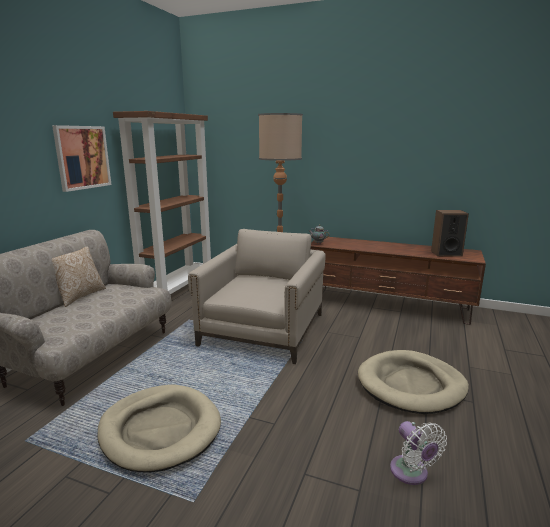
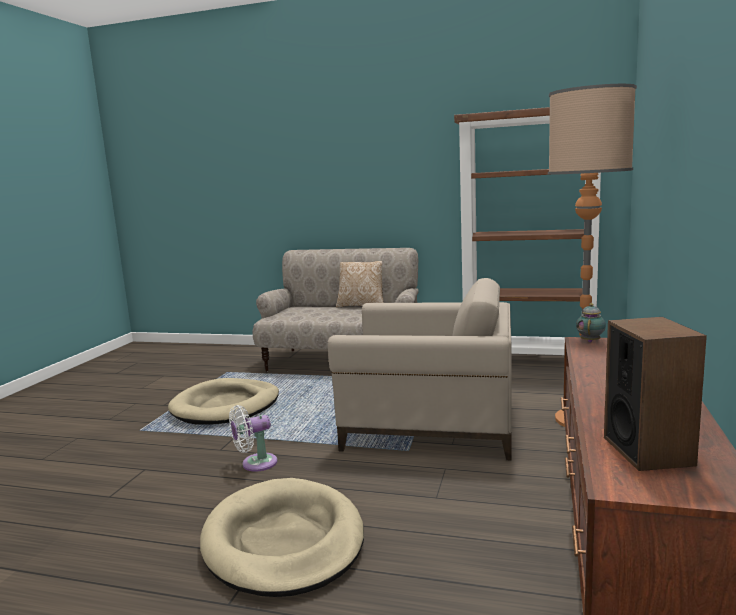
camera: 85 degrees right, 5 degrees down
(82, 157) = (415, 172): picture -> none
(411, 473) = (112, 527): white fan -> white fan (255, 464)

